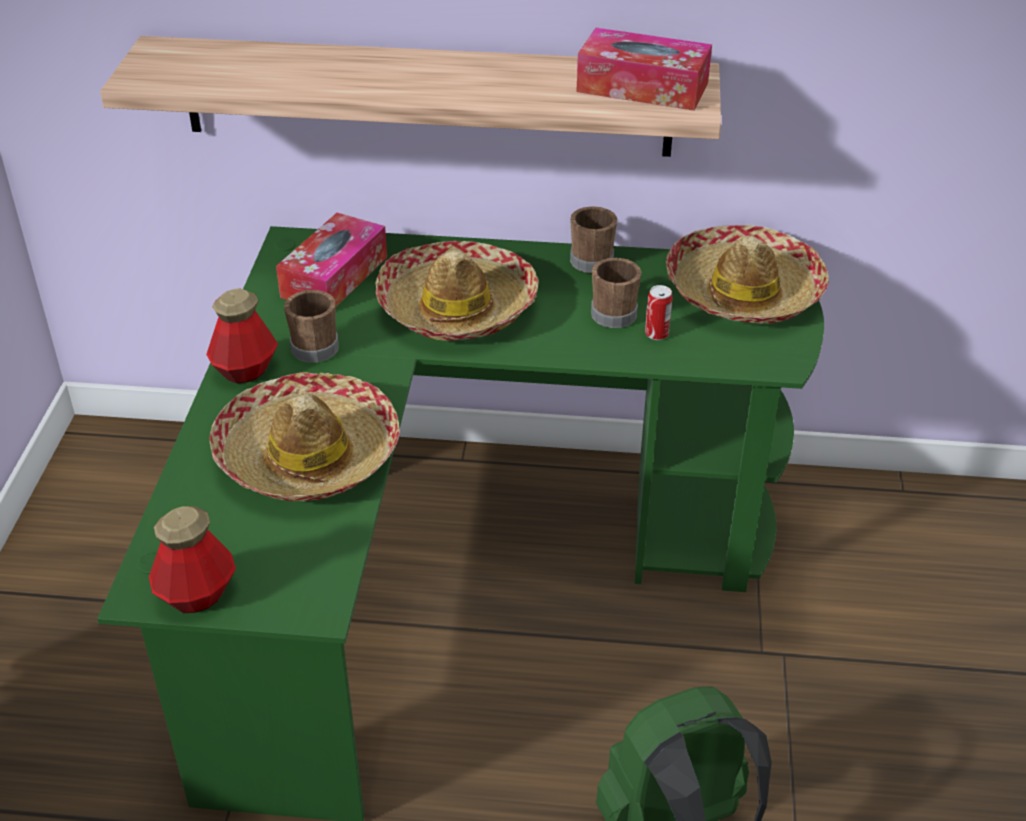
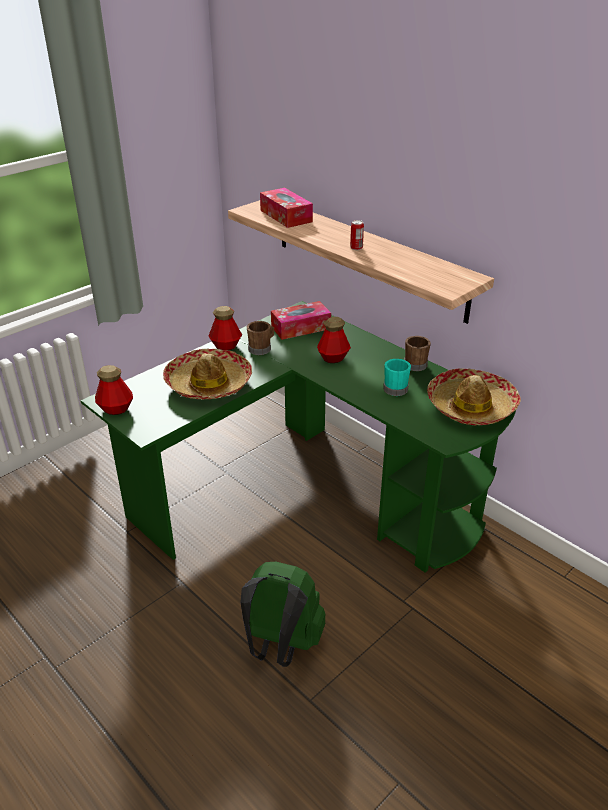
camera: 40 degrees right, 5 degrees down
(457, 307) = (333, 358): hat -> bottle
(611, 312) = (396, 388): brown mug -> turquoise mug
(642, 87) = (439, 275): tissue box -> tissue box (286, 216)
(656, 333) = (404, 405): can -> can (356, 248)

